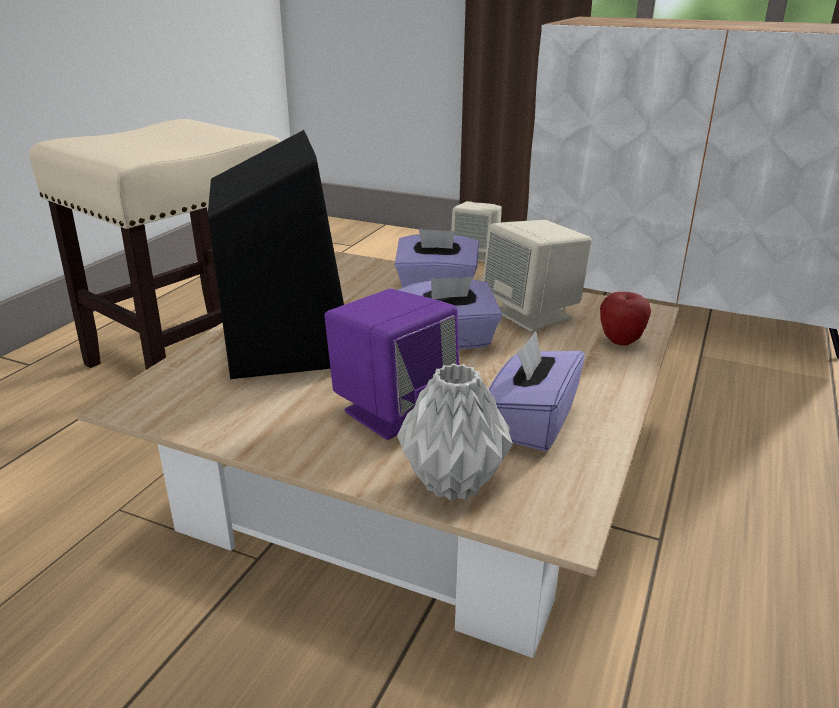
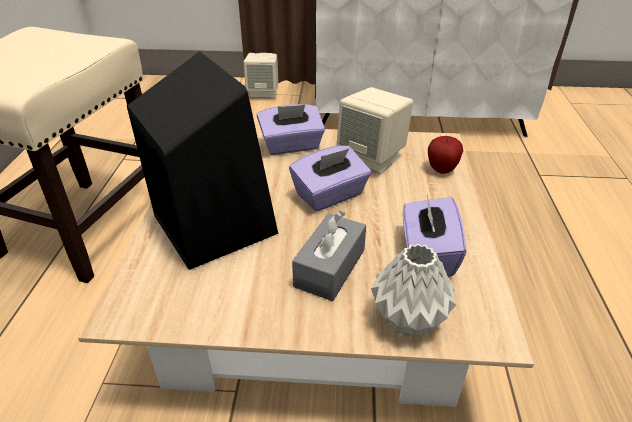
camera: 20 degrees left, 10 degrees up
(393, 410) = (330, 268): purple speaker -> grey tissue box

